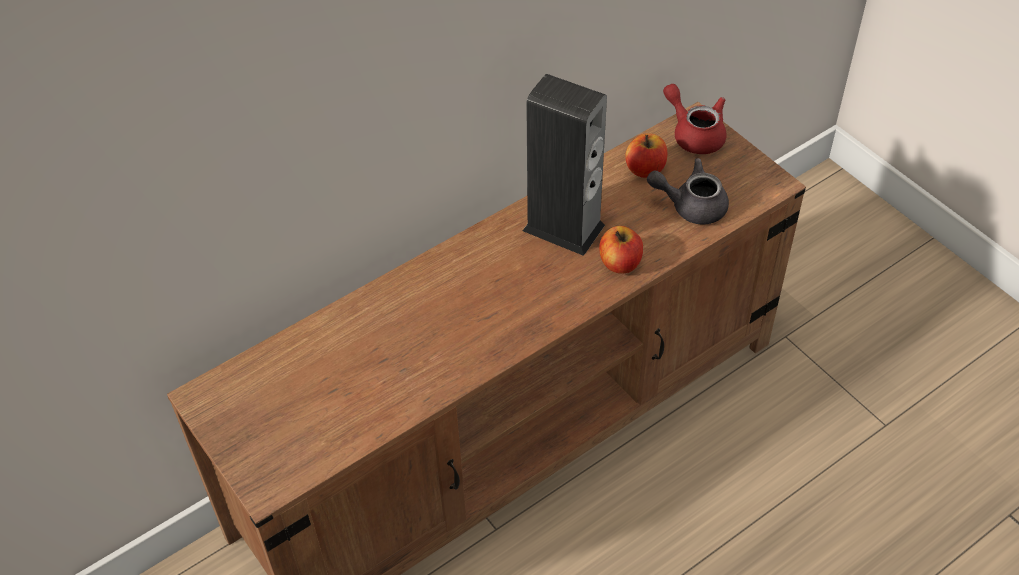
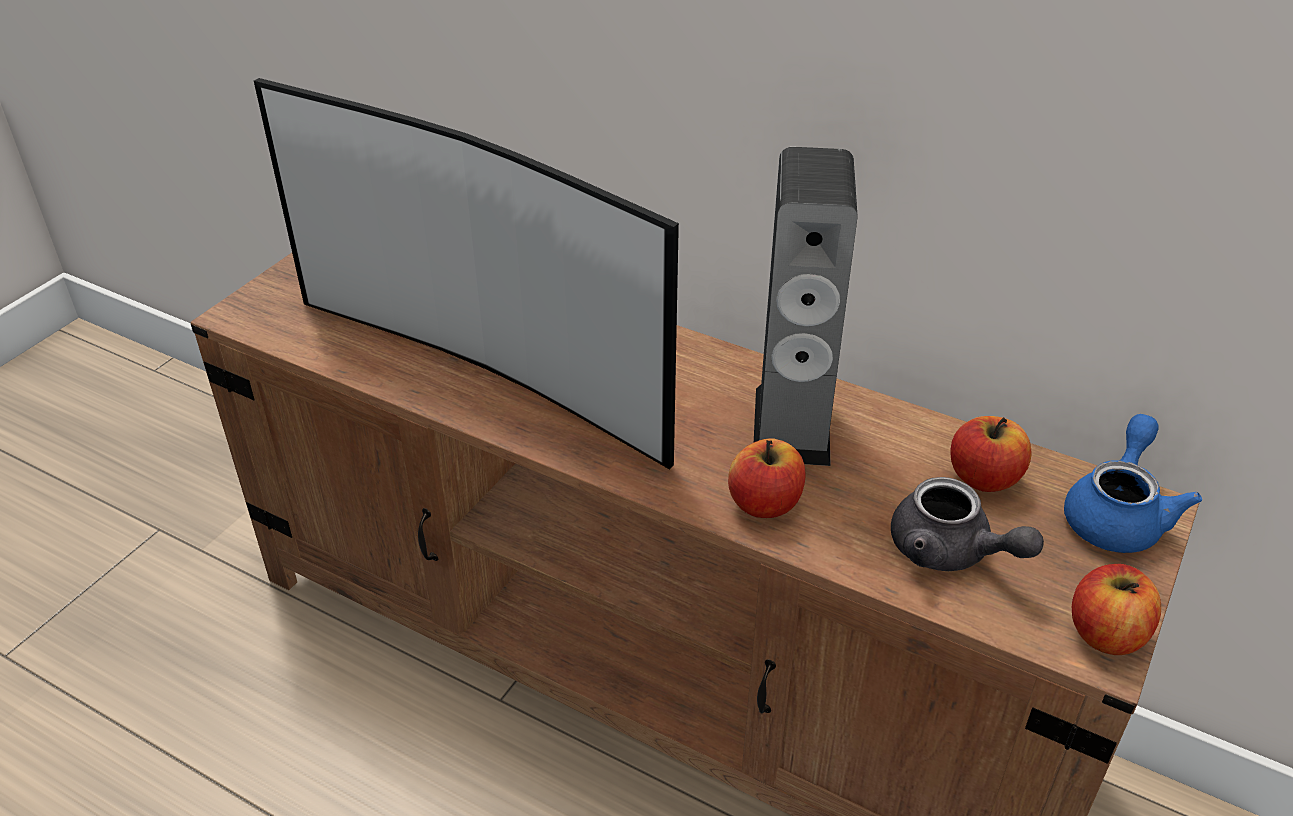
camera: 65 degrees right, 10 degrees down
(425, 355) = (485, 368): none -> television
(690, 205) = (950, 552): grey teapot -> grey teapot turned 150 degrees clockwise
(694, 134) = (1117, 514): red teapot -> blue teapot
(765, 176) = (1106, 633): none -> apple

